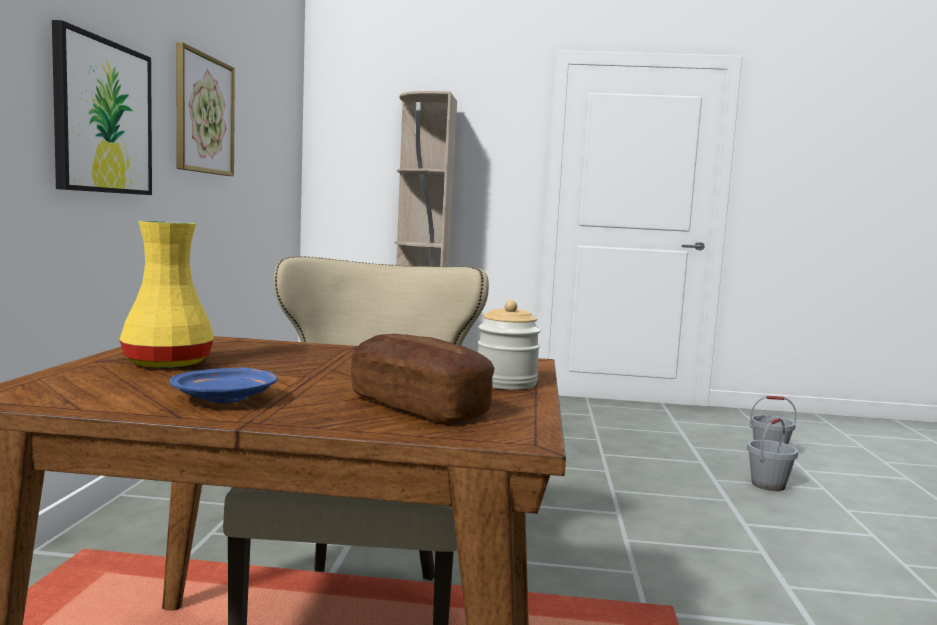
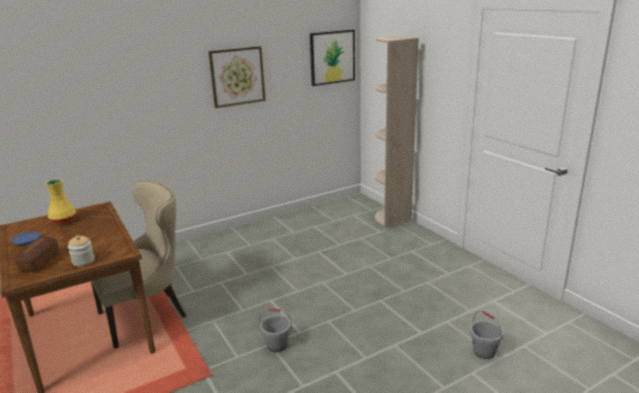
camera: 55 degrees right, 15 degrees up
(103, 117) = (157, 100): picture -> picture (332, 57)
(768, 485) = (415, 365): grey bucket -> grey bucket (277, 345)

